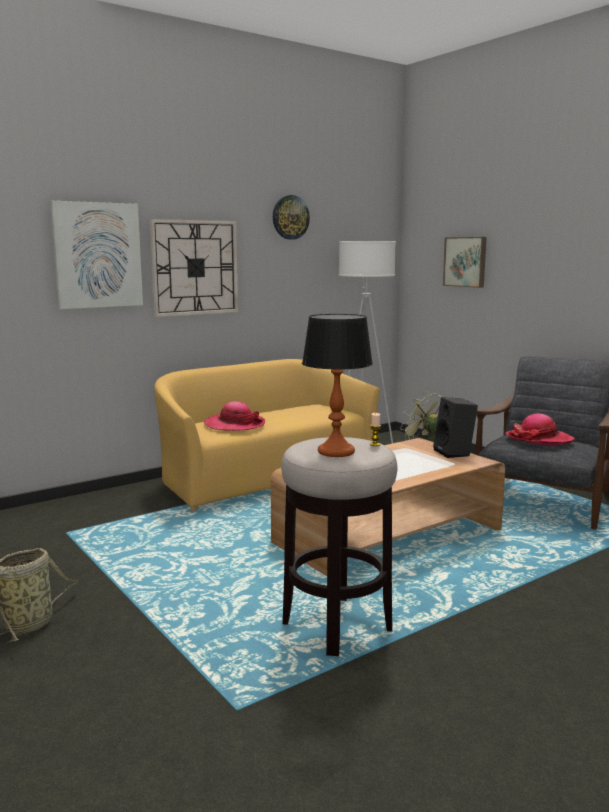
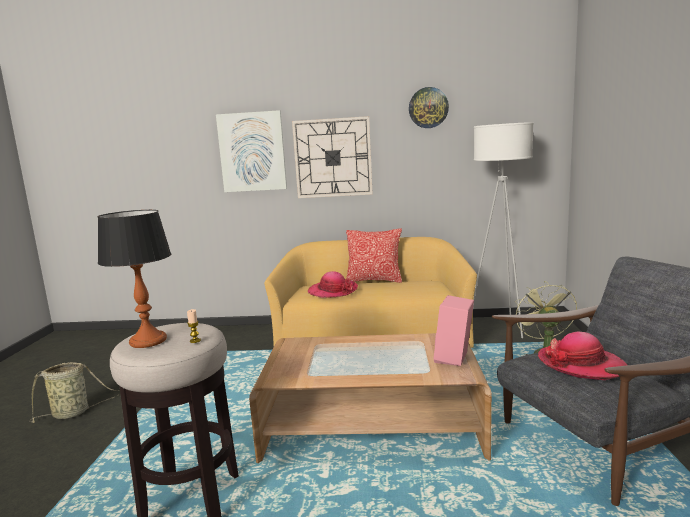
camera: 40 degrees right, 0 degrees up
(255, 411) = (374, 280): none -> pillow
(455, 453) = (455, 359): black speaker -> pink speaker
(465, 262) = (612, 139): picture -> none

